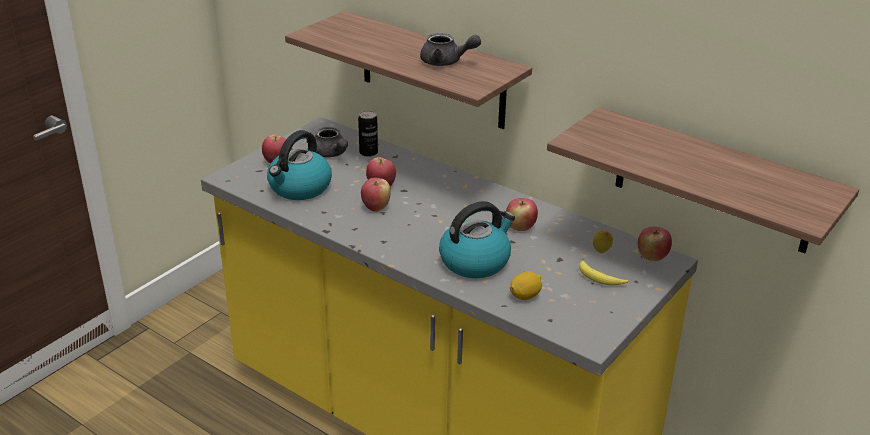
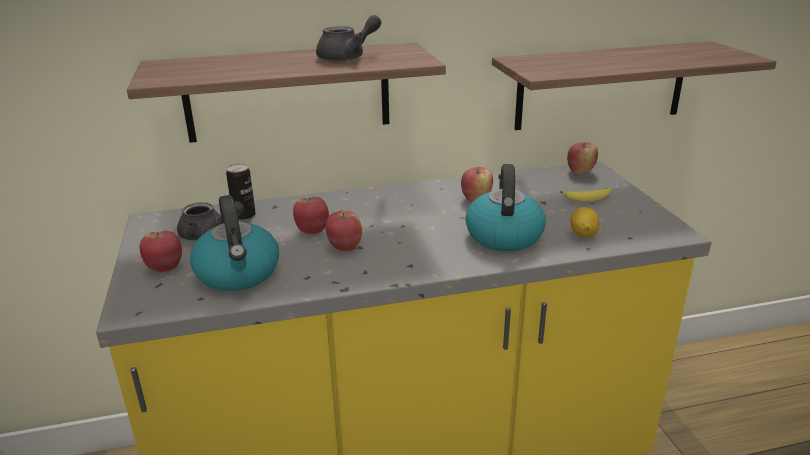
camera: 50 degrees left, 5 degrees down
(601, 252) = (553, 185): lemon -> none

